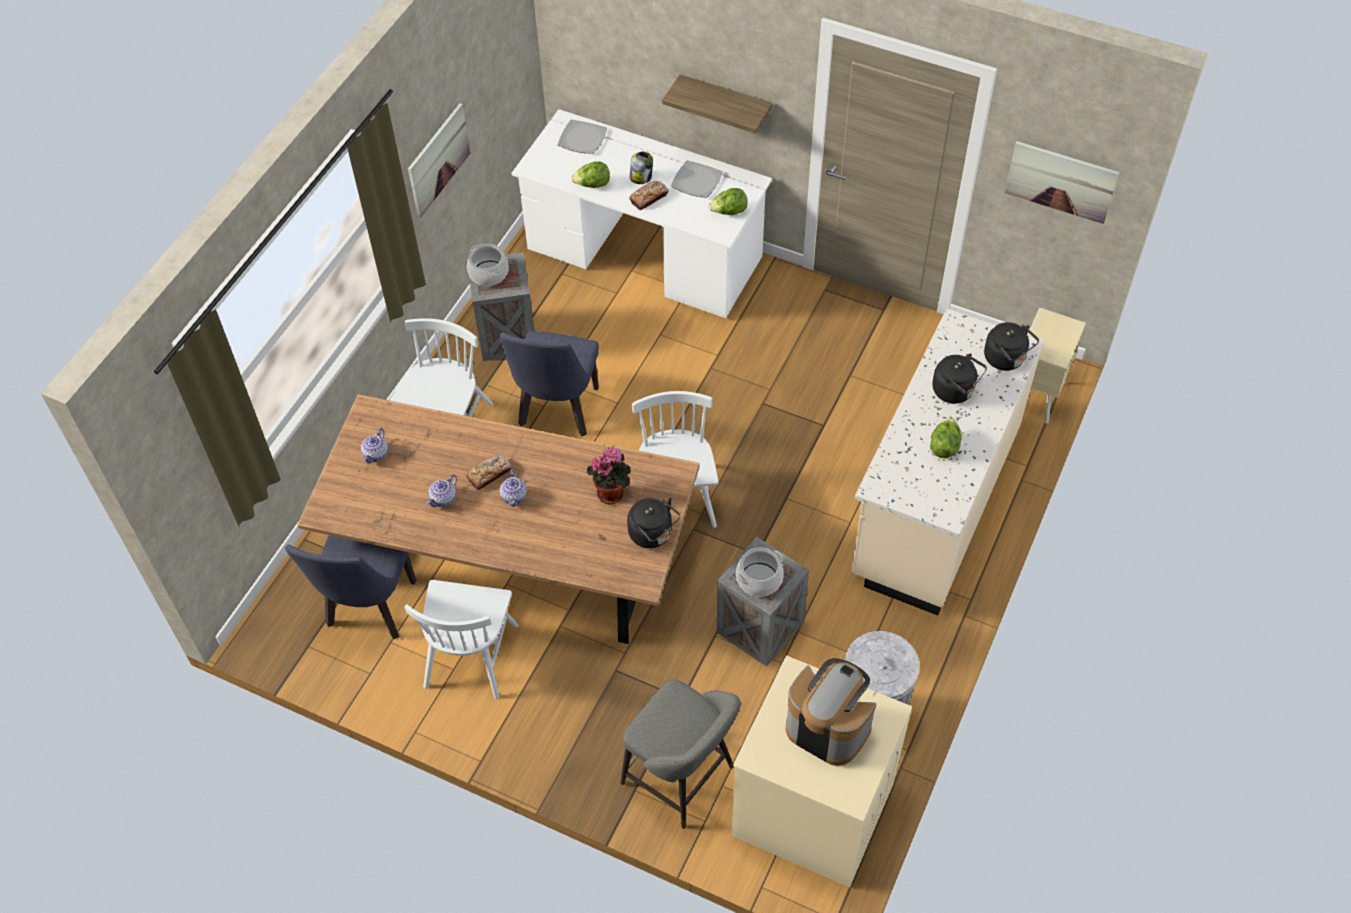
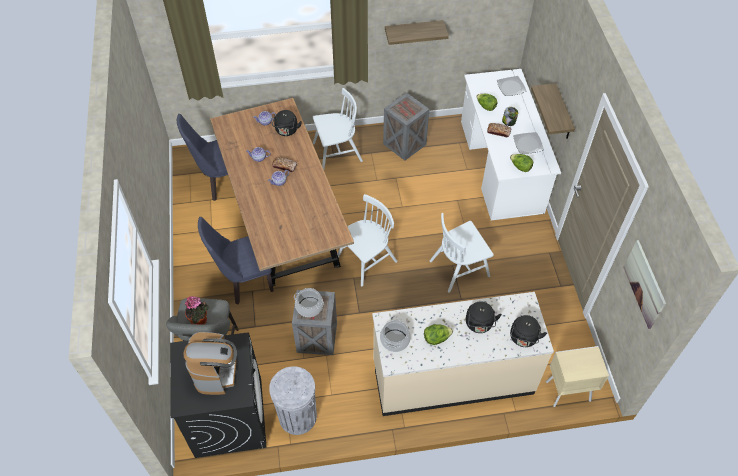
camera: 55 degrees right, 0 degrees up
(438, 160) = (413, 31): picture -> shelf
(471, 655) = (223, 231): white chair -> white chair (459, 268)
(488, 273) = (405, 104): cooking pot -> cooking pot (394, 340)
(557, 412) = (377, 187): blue chair -> blue chair (244, 283)
(612, 492) = (309, 216): potted plant -> potted plant (200, 321)
(653, 534) = (296, 246): black kettle -> black kettle (286, 131)
(812, 809) = (228, 417): beige washing machine -> black washing machine

